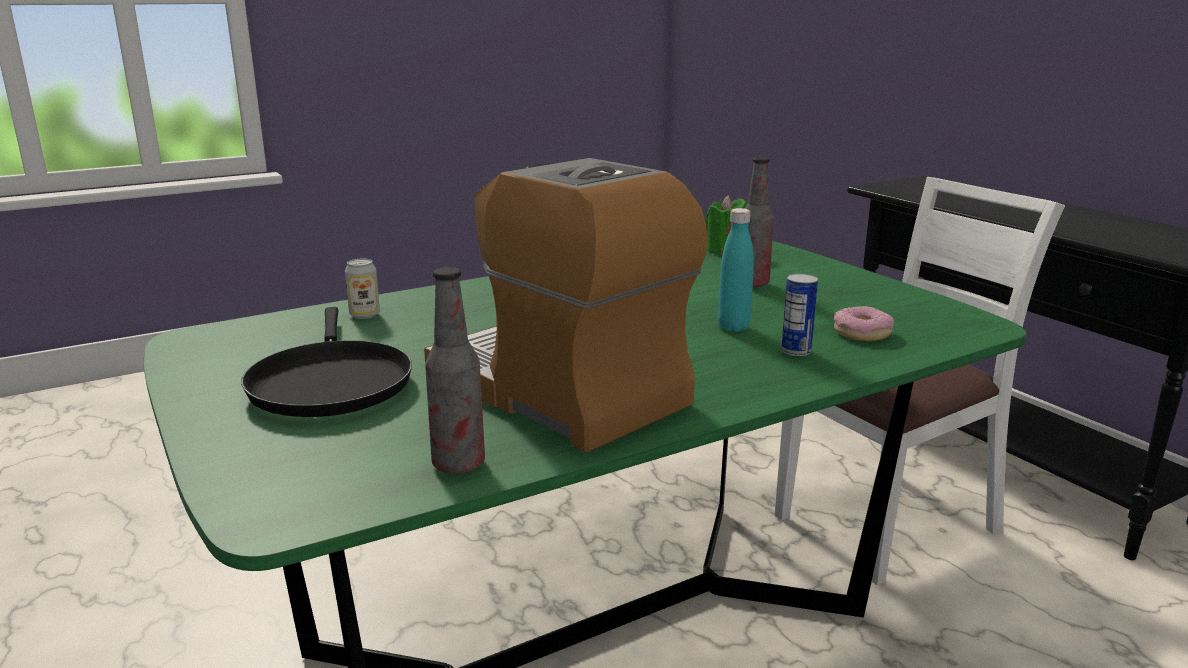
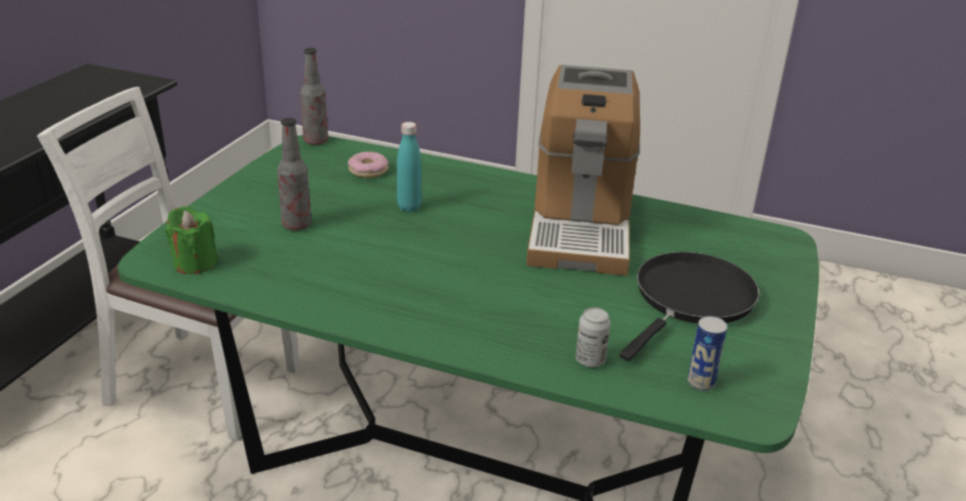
camera: 130 degrees left, 10 degrees up
(458, 464) = (684, 220): bottle -> bottle (316, 141)
(796, 351) = (426, 181): can -> can (700, 382)

